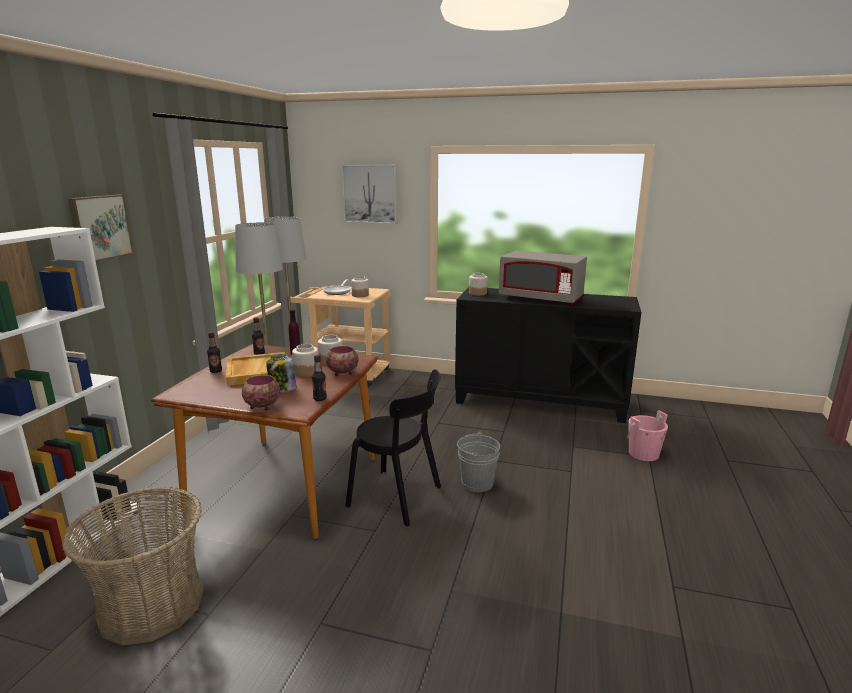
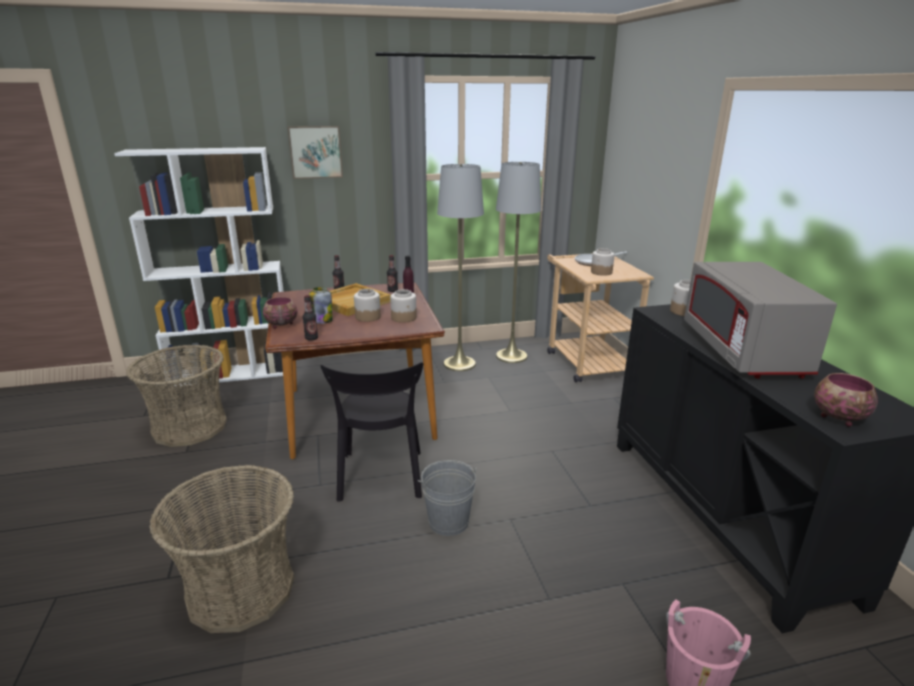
camera: 60 degrees right, 5 degrees up
(342, 373) = (380, 329): bowl -> bowl (837, 417)
(370, 194) = (660, 145): picture -> none
(480, 602) = (240, 589): none -> basket

